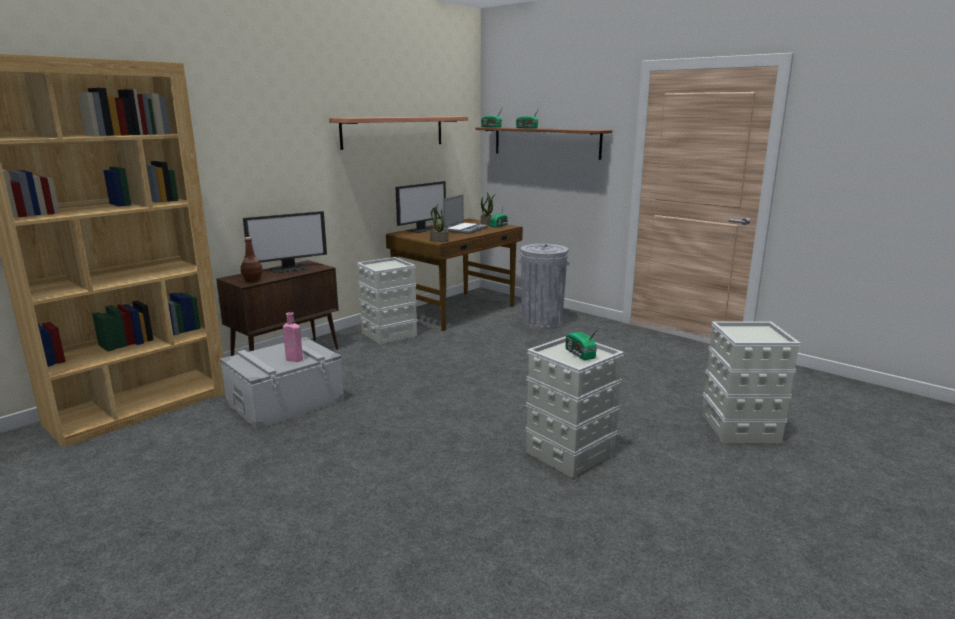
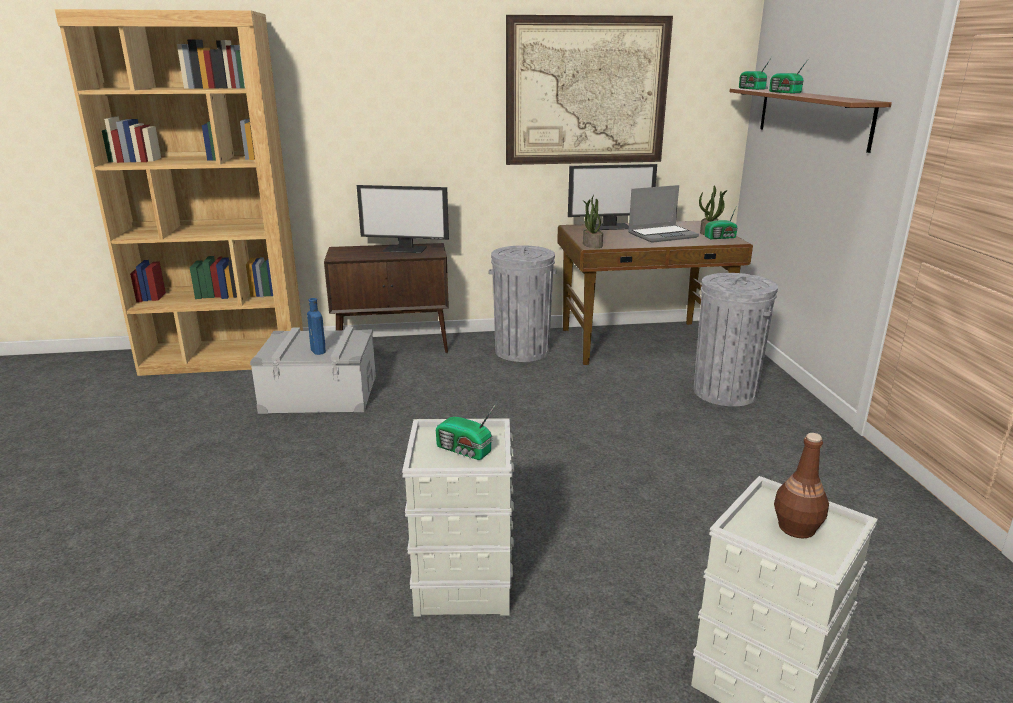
camera: 40 degrees right, 5 degrees up
(252, 280) = (348, 255): brown bottle -> brown bottle (796, 528)
(295, 359) = (318, 351): pink bottle -> blue bottle
(389, 334) = (522, 351): grey storage box -> grey trash can
(393, 132) = (586, 91): shelf -> picture
(580, 354) = (464, 450): radio -> radio turned 75 degrees counterclockwise

